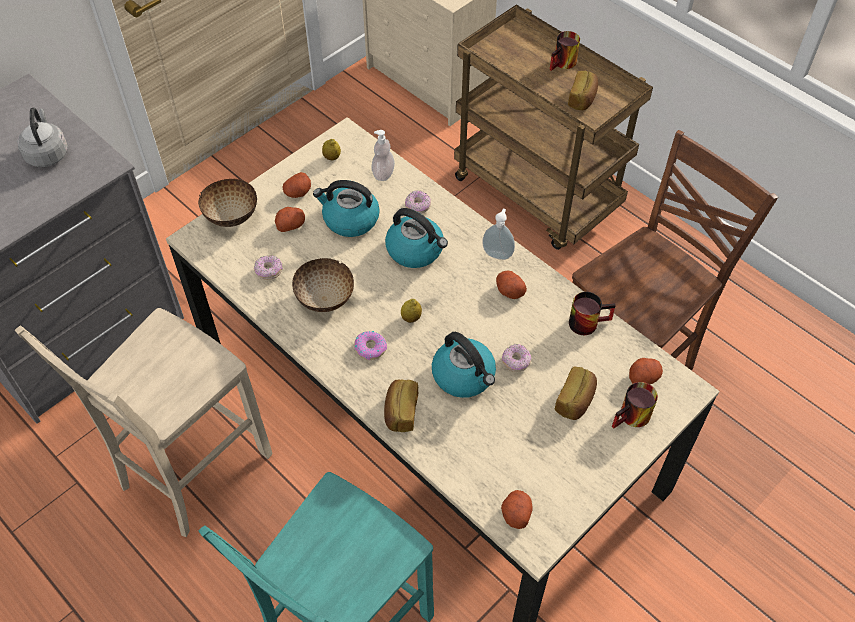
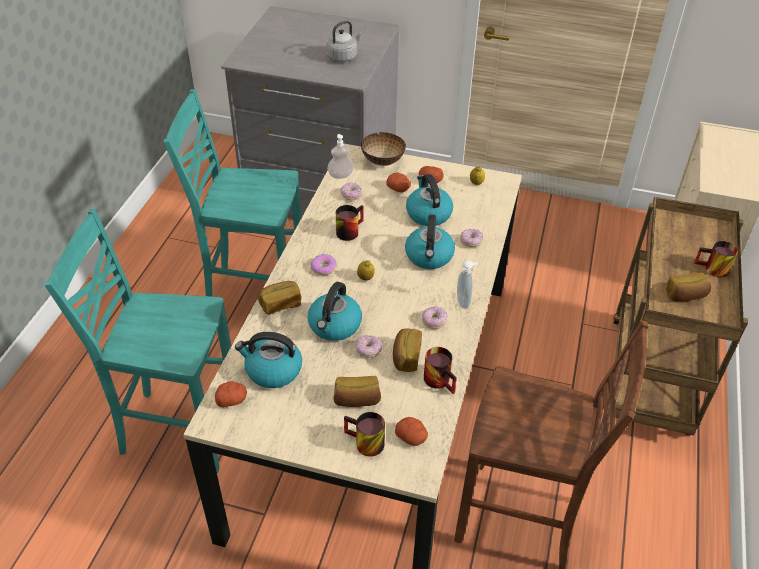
camera: 60 degrees right, 10 degrees down
(191, 471) = (254, 293): beige chair -> turquoise chair
(325, 300) = (348, 230): bowl -> mug
(383, 173) = (485, 213): soap dispenser -> soap dispenser (340, 175)
(495, 458) = (272, 370): none -> kettle
(509, 290) = (434, 321): potato -> donut
(542, 335) = (406, 357): none -> bread

